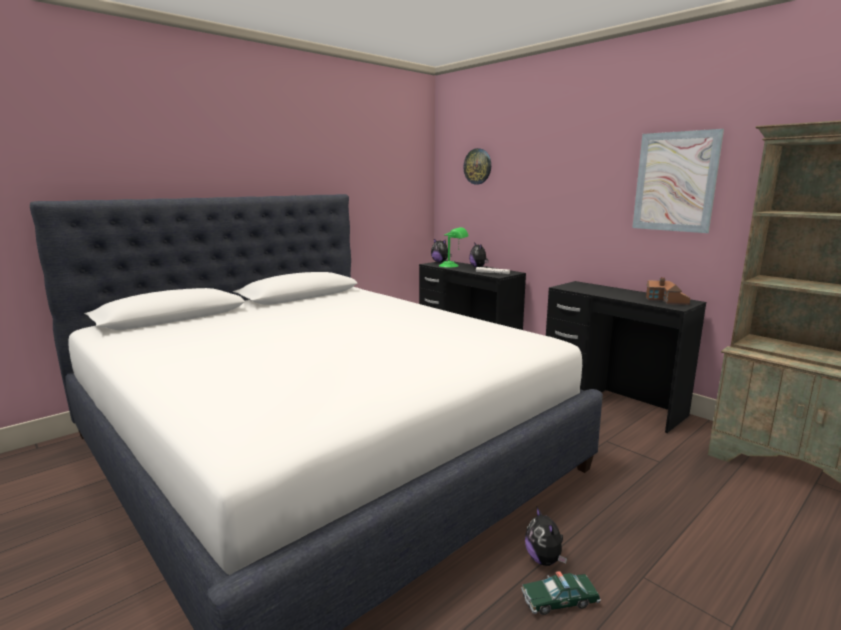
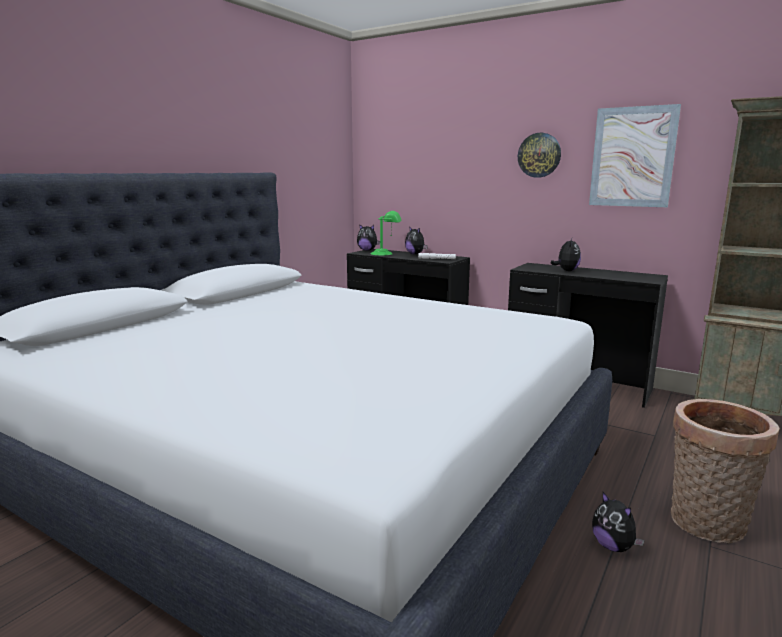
camera: 15 degrees left, 0 degrees up
(478, 166) = (408, 143): wall clock -> wall clock (539, 155)
(559, 600) = (652, 584): toy car -> none
(602, 291) = (566, 271): none -> plush toy
(653, 557) = (706, 525): none -> basket
(667, 301) = (634, 276): toy house -> none

